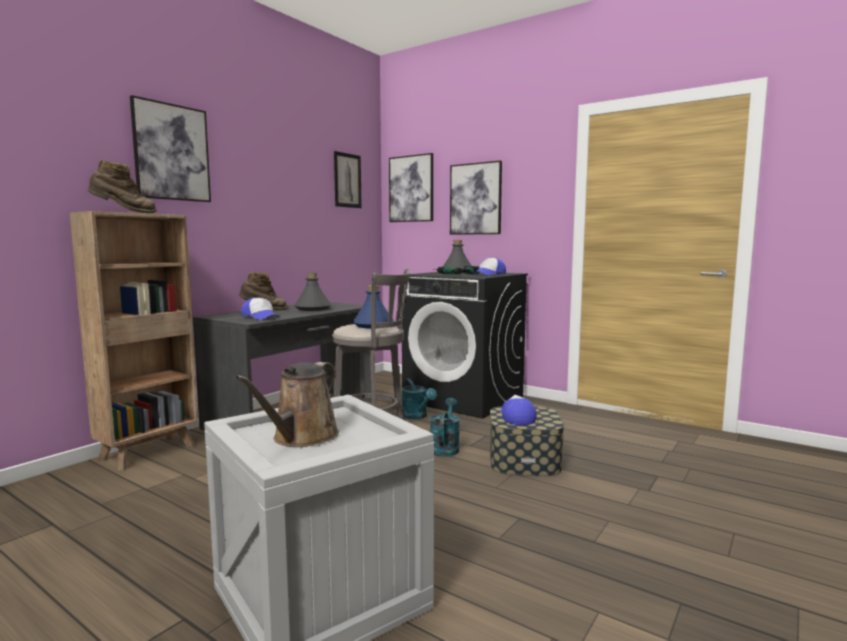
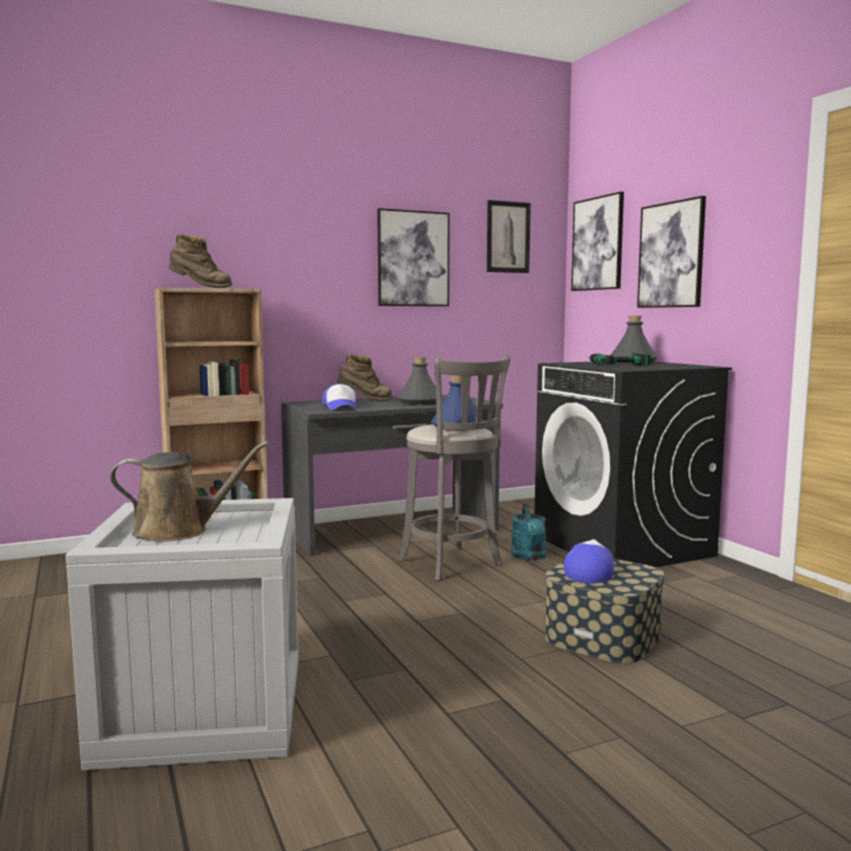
camera: 30 degrees right, 0 degrees up
(171, 152) = (266, 220): picture -> picture (413, 259)
(301, 438) = (178, 531): brown watering can -> brown watering can turned 150 degrees counterclockwise
(445, 447) = (517, 599): turquoise watering can -> none
(489, 274) = (658, 367): cap -> none

